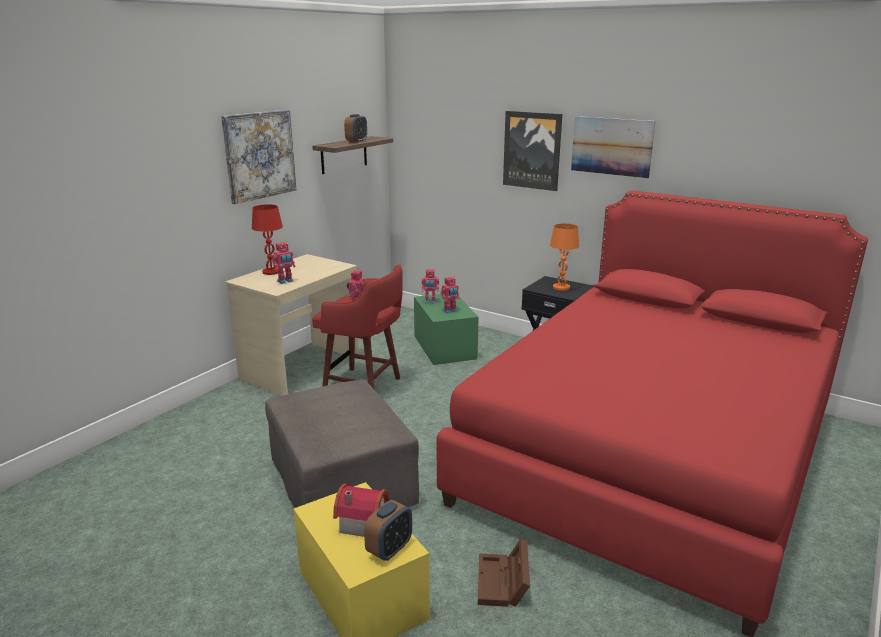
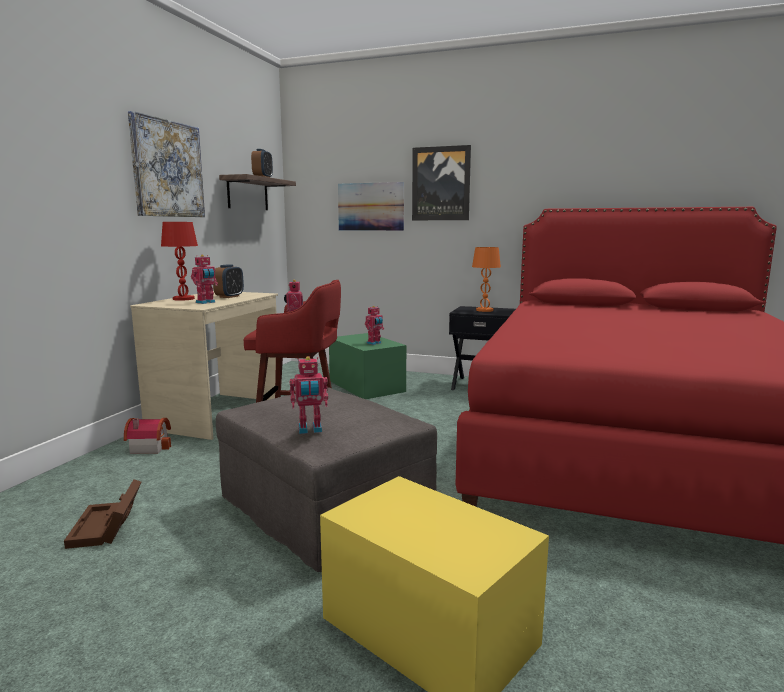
camera: 15 degrees left, 10 degrees down
(362, 521) = (429, 515): toy house -> toy house (149, 447)
(389, 549) = (494, 540): alarm clock -> alarm clock (229, 296)
(430, 302) = (349, 339): toy robot -> toy robot (310, 430)
(503, 583) = (597, 584): brown storage box -> brown storage box (107, 527)
(611, 146) = (521, 171): picture -> picture (370, 206)

